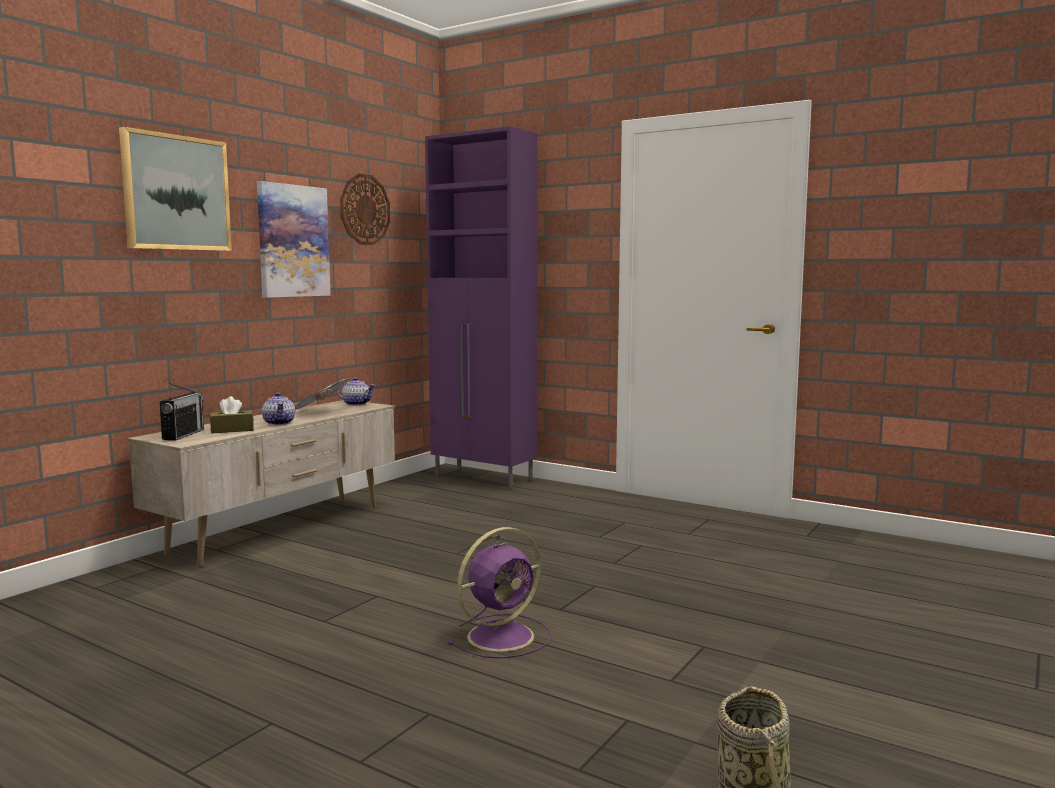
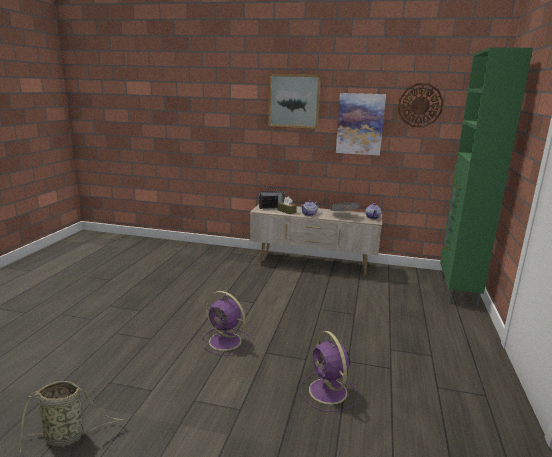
camera: 70 degrees right, 10 degrees up
(484, 478) = (457, 291): purple cabinet -> green cabinet
(680, 585) = (329, 392): none -> purple fan

